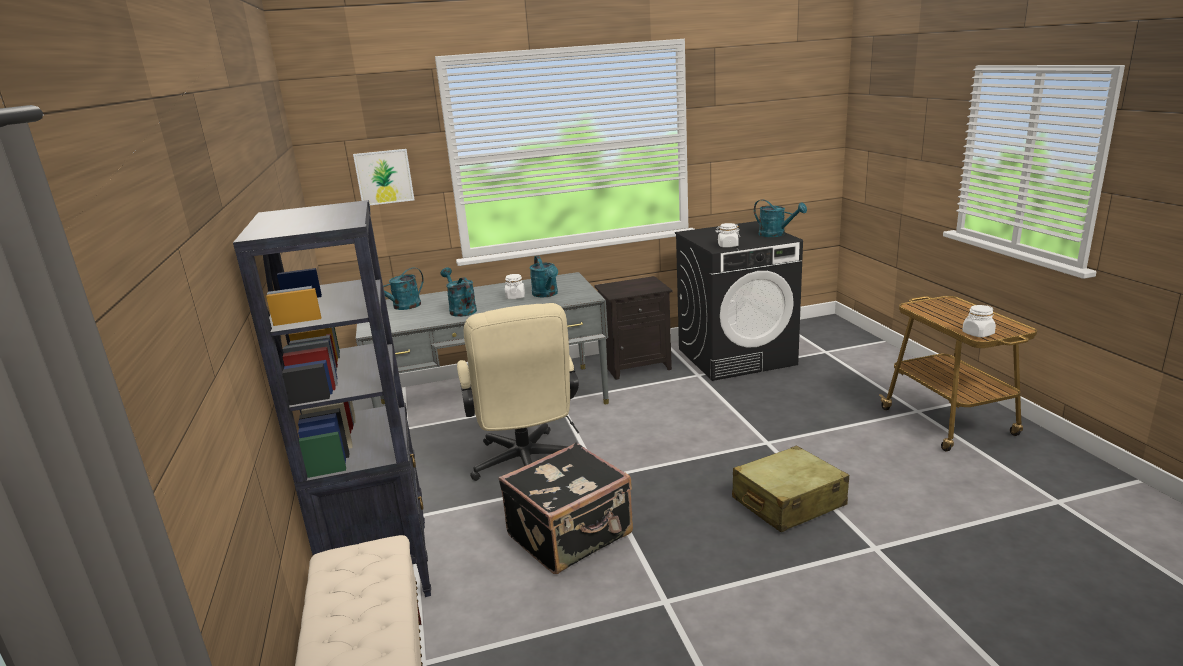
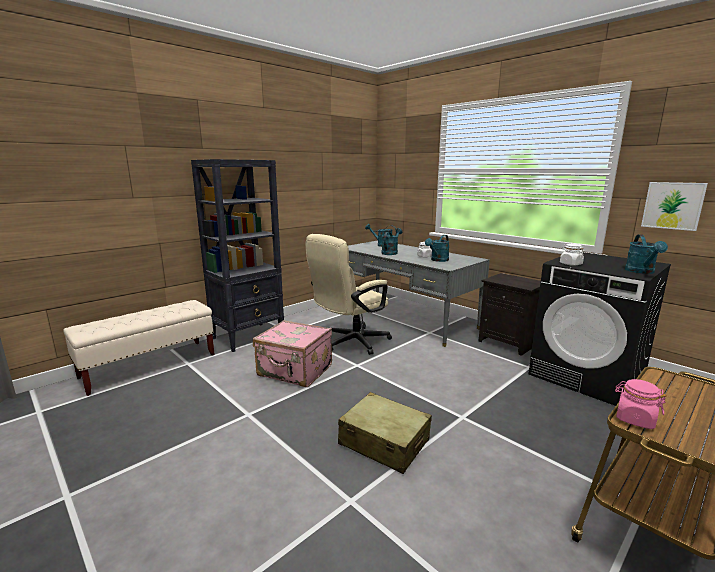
camera: 60 degrees right, 5 degrees down
(384, 177) = (407, 176): picture -> picture (672, 205)
(571, 535) = (295, 371): black suitcase -> pink suitcase
(978, 334) = (634, 419): white jar -> pink jar

